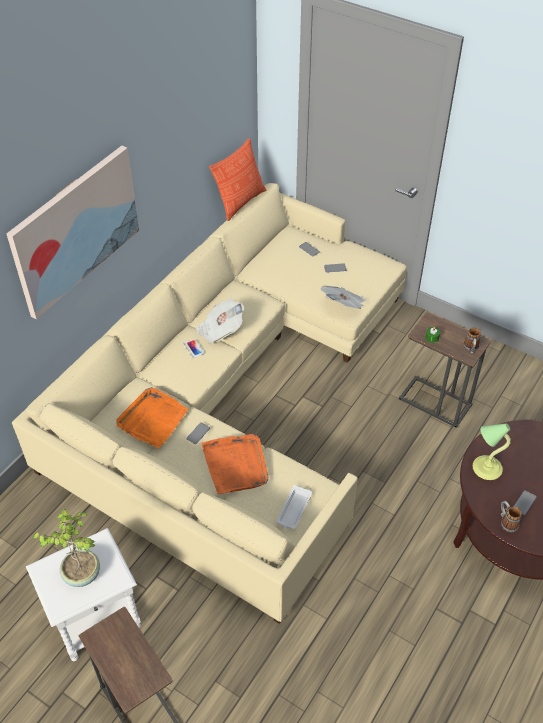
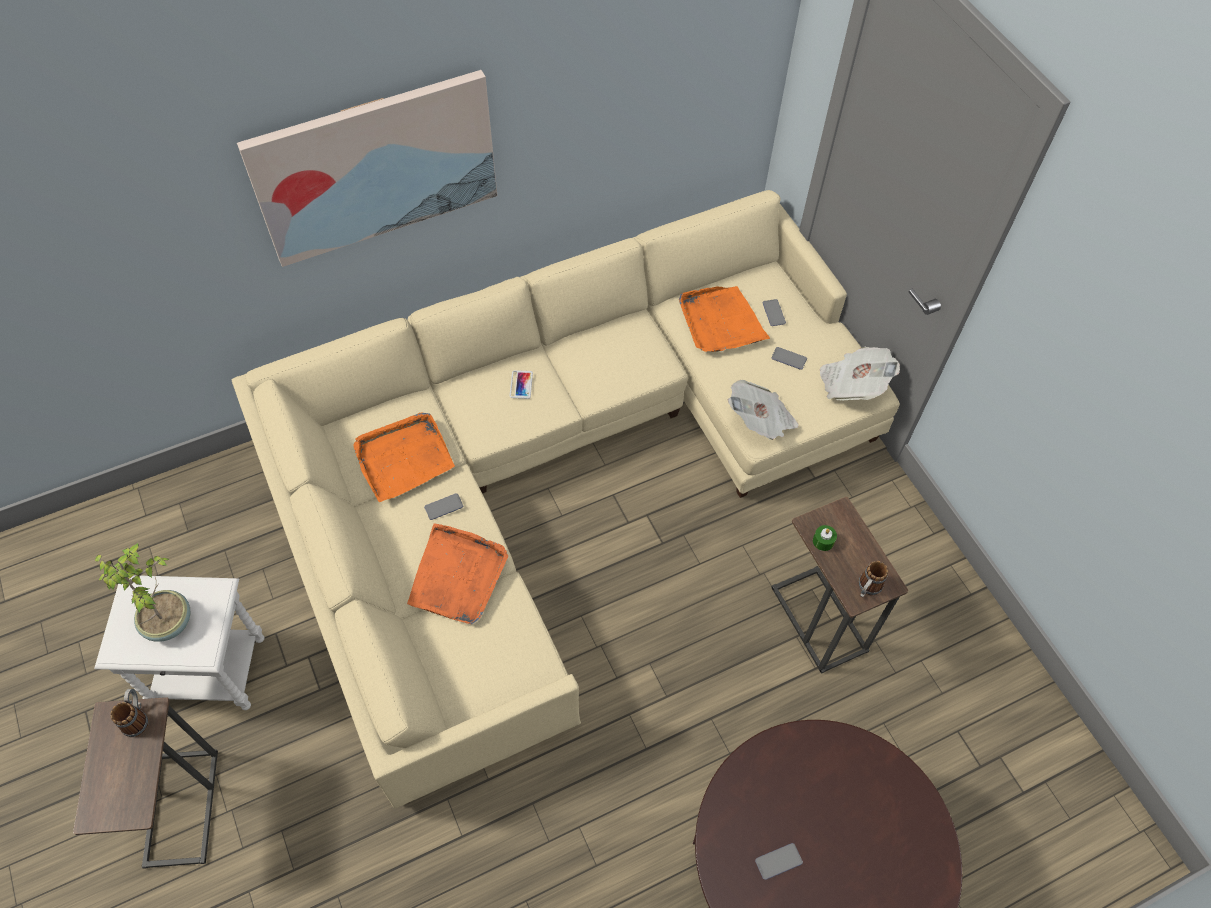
camera: 30 degrees right, 10 degrees up
(220, 330) = (573, 375): newspaper -> newspaper (853, 384)
(240, 202) = (708, 203): orange pillow -> none
(283, 266) = (720, 322): none -> orange tray
(293, 510) = (482, 680): white tray -> none
(485, 468) = (763, 776): table lamp -> none
(506, 522) = (731, 874): mug -> mug (137, 718)

